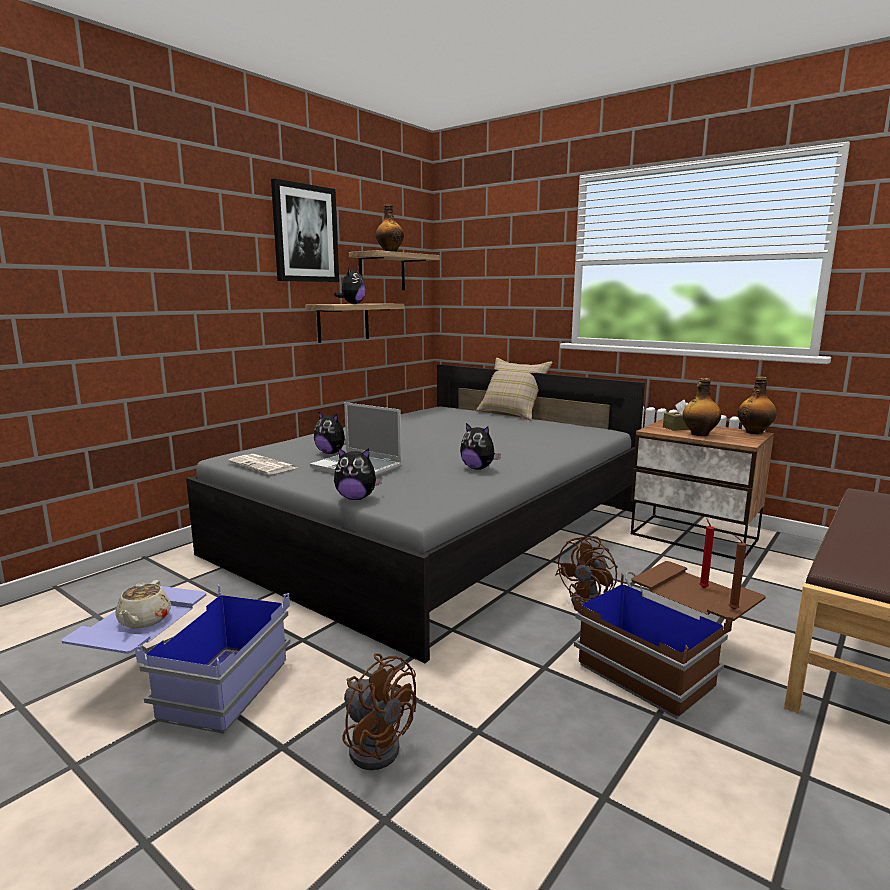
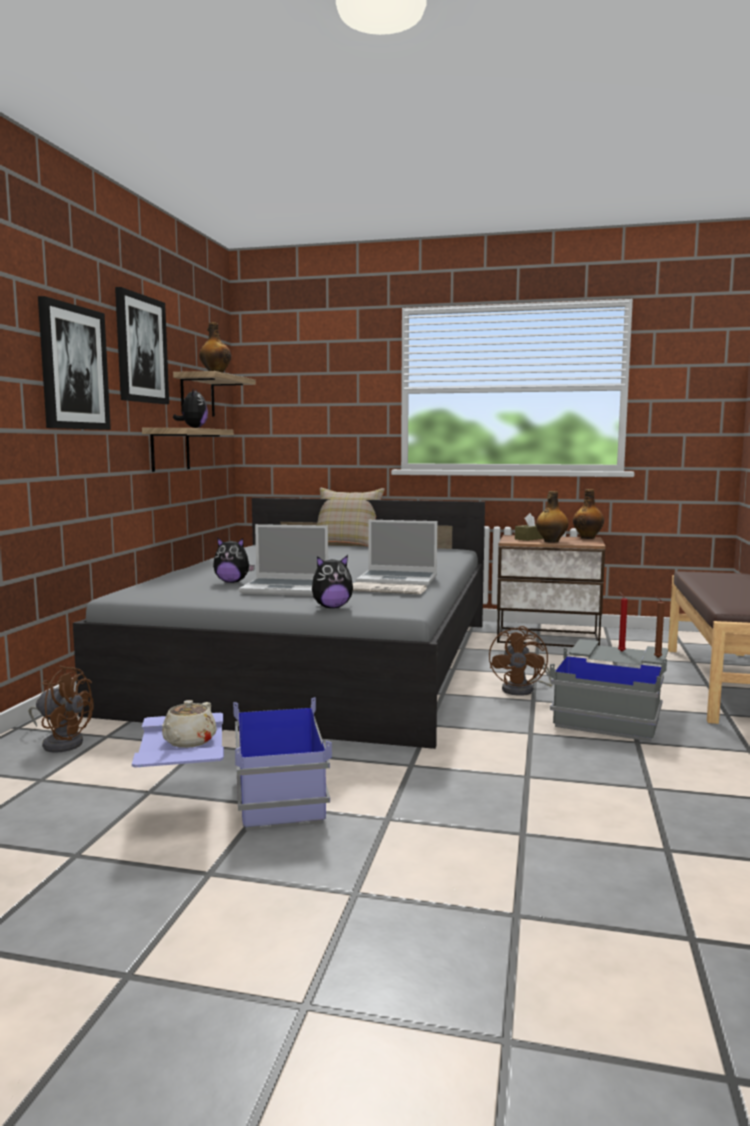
camera: 25 degrees left, 5 degrees down
(144, 620) = (188, 741): beige teapot -> beige teapot turned 45 degrees clockwise
(215, 255) = (73, 368): none -> picture
(264, 465) = (182, 596): newspaper -> newspaper (389, 590)
(375, 743) = (460, 799): brown fan -> brown fan (62, 742)
(478, 468) = (399, 580): plush toy -> laptop
(668, 660) = (611, 713): brown storage box -> grey storage box

